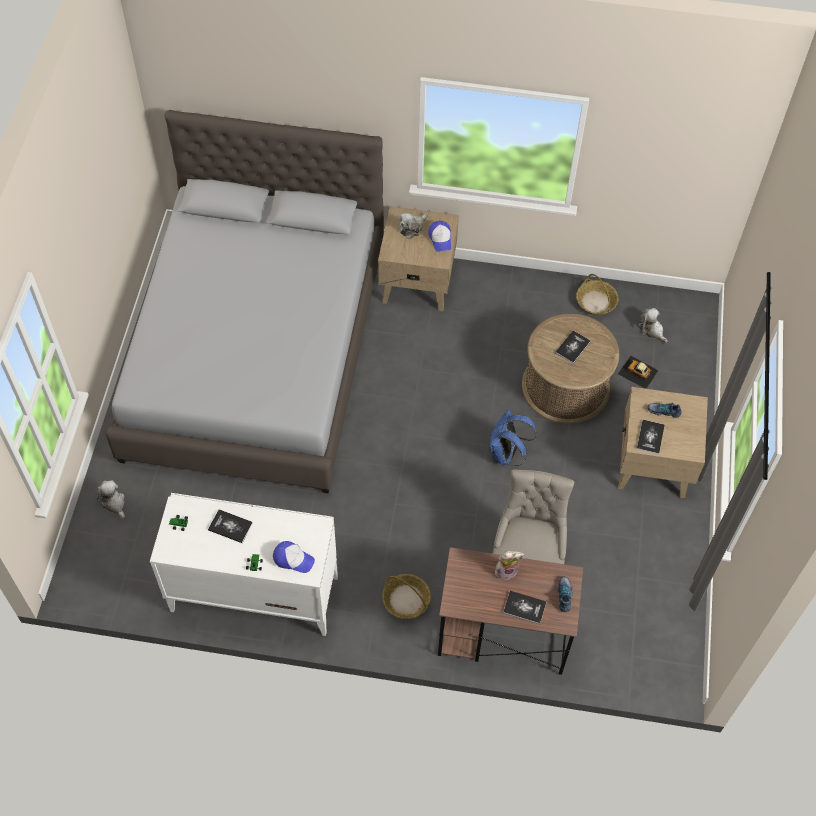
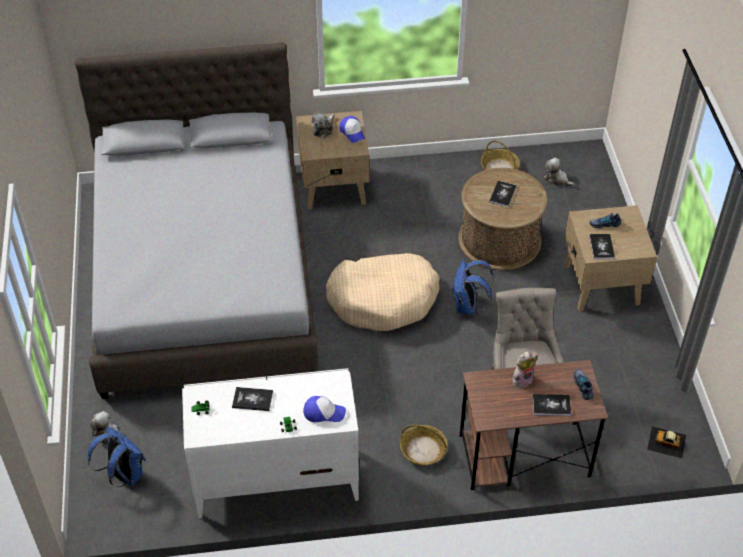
camera: 15 degrees left, 10 degrees down
(115, 548) = (123, 475): none -> blue backpack
(423, 424) = (383, 299): none -> beige dog bed
(638, 372) = (558, 214): toy car -> toy car (667, 442)

